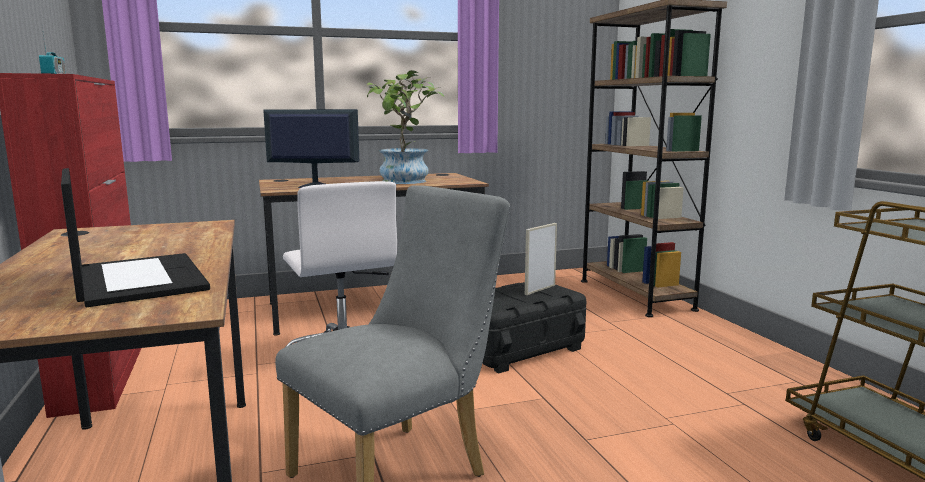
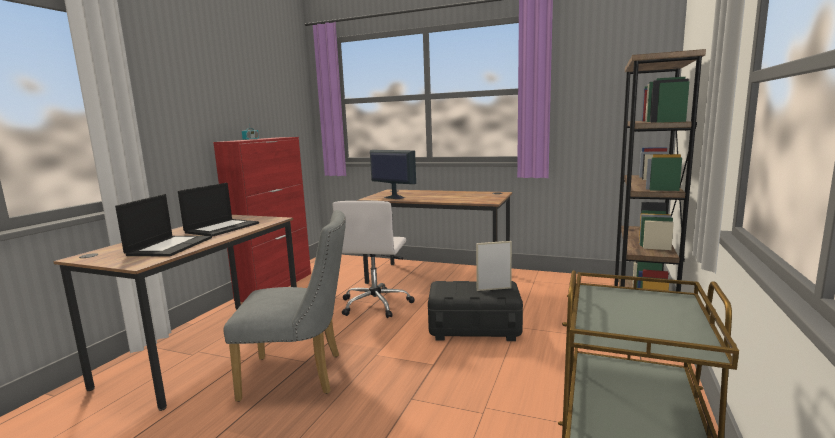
camera: 40 degrees right, 0 degrees up
(142, 244) = (222, 228): none -> laptop
(405, 182) = (452, 198): potted plant -> none

